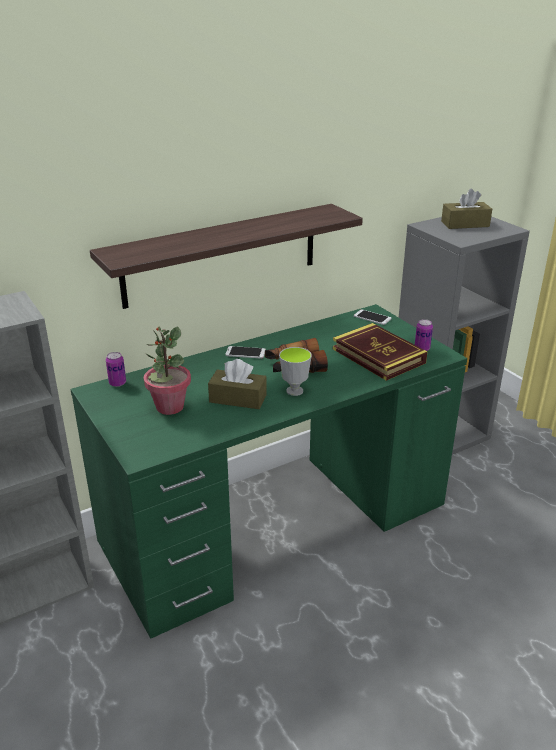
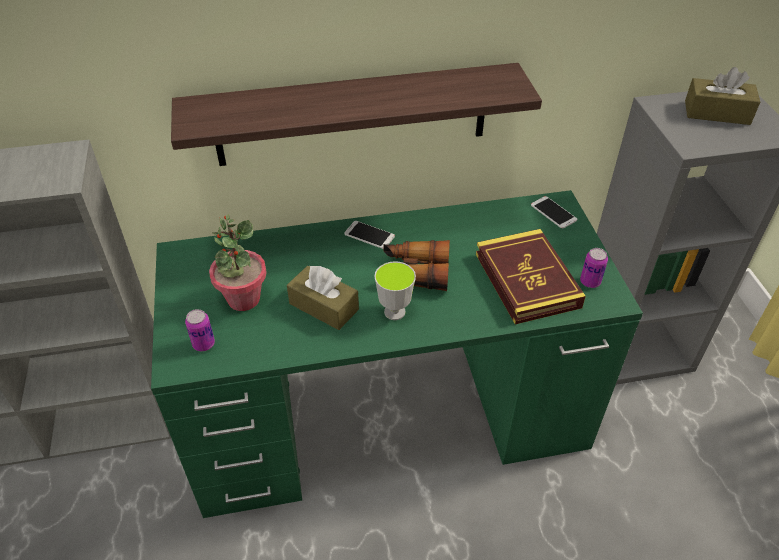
camera: 20 degrees right, 15 degrees up
(117, 383) = (207, 248): can -> can (203, 344)

